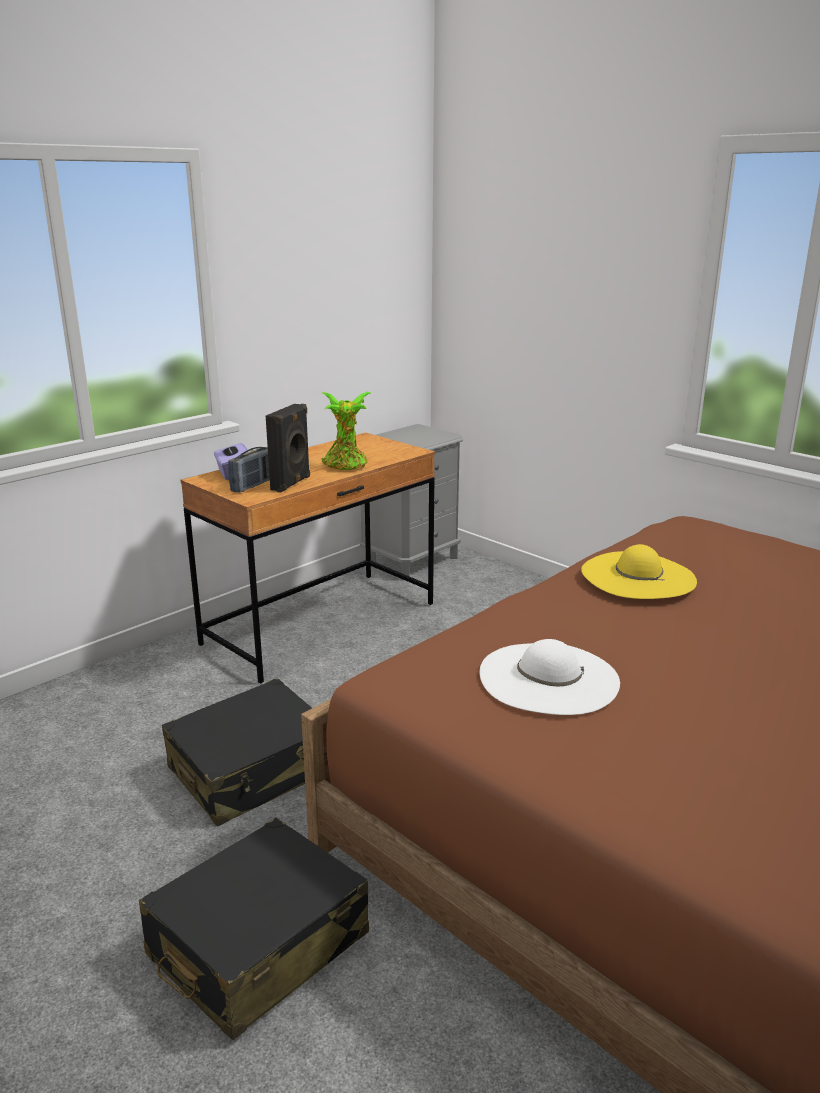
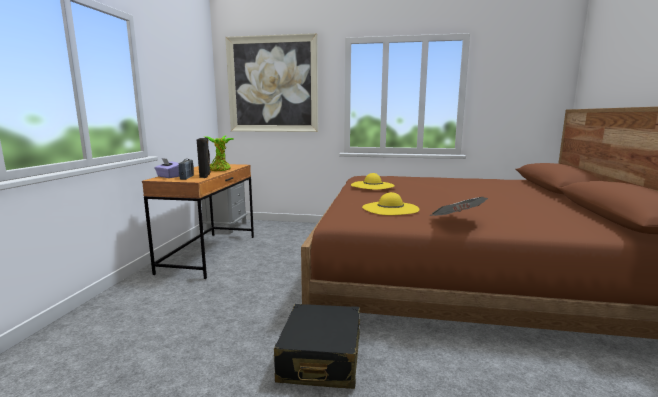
camera: 35 degrees left, 10 degrees down
(252, 770) = (241, 307): black suitcase -> none
(540, 254) = (272, 85): none -> picture
(548, 678) = (390, 208): white hat -> yellow hat
(627, 782) = (456, 221): none -> newspaper

